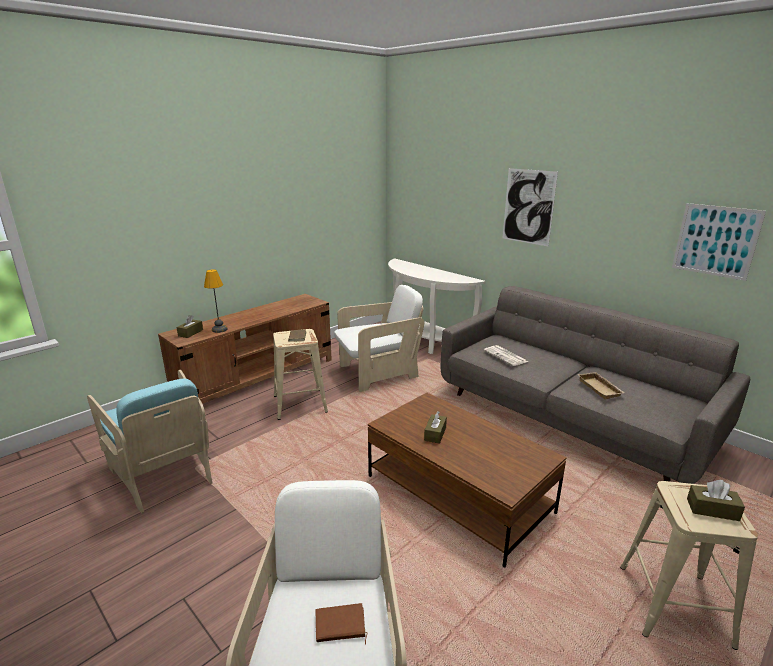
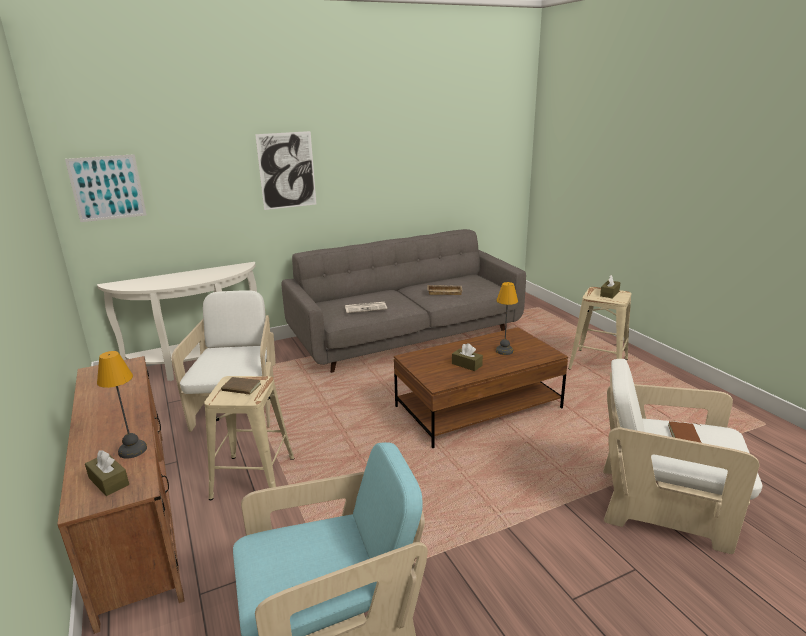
camera: 70 degrees left, 0 degrees up
(487, 454) = (505, 351): none -> table lamp
(716, 241) = (437, 166): picture -> picture (107, 188)

